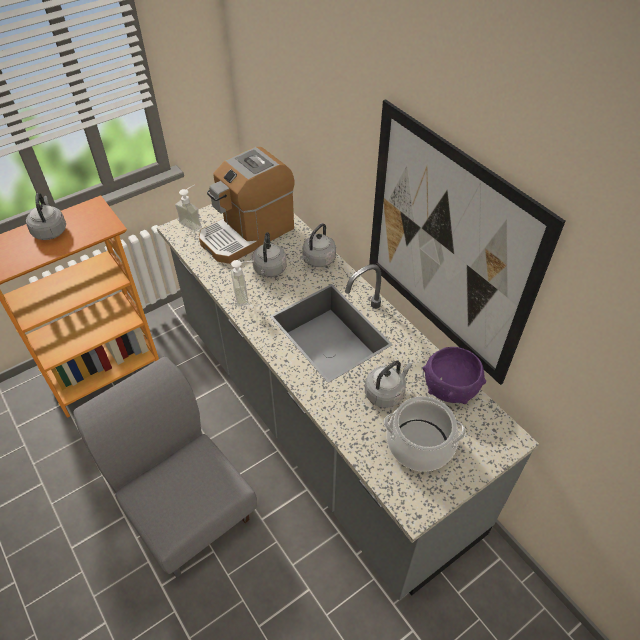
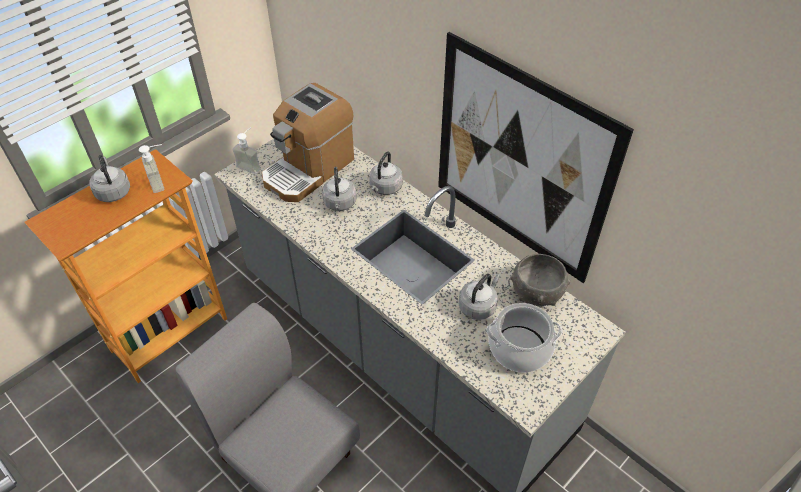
camera: 10 degrees left, 0 degrees up
(246, 295) = (323, 231): soap dispenser -> soap dispenser (162, 182)
(450, 388) = (536, 293): purple bowl -> grey bowl

